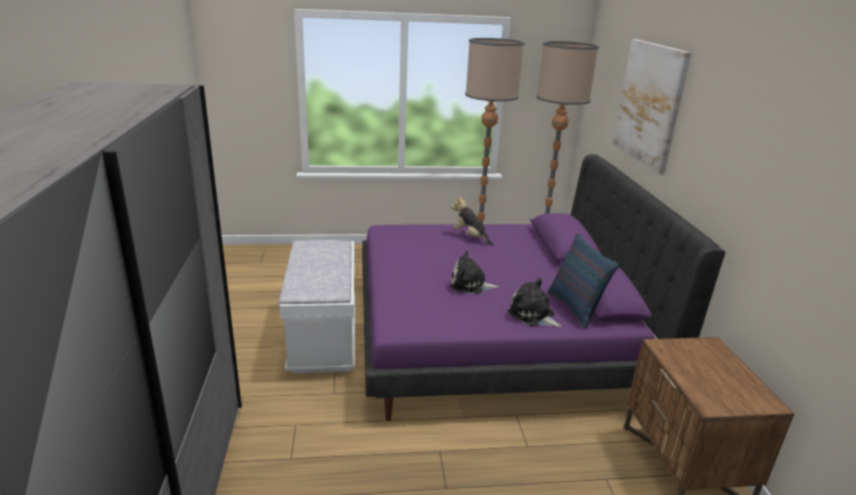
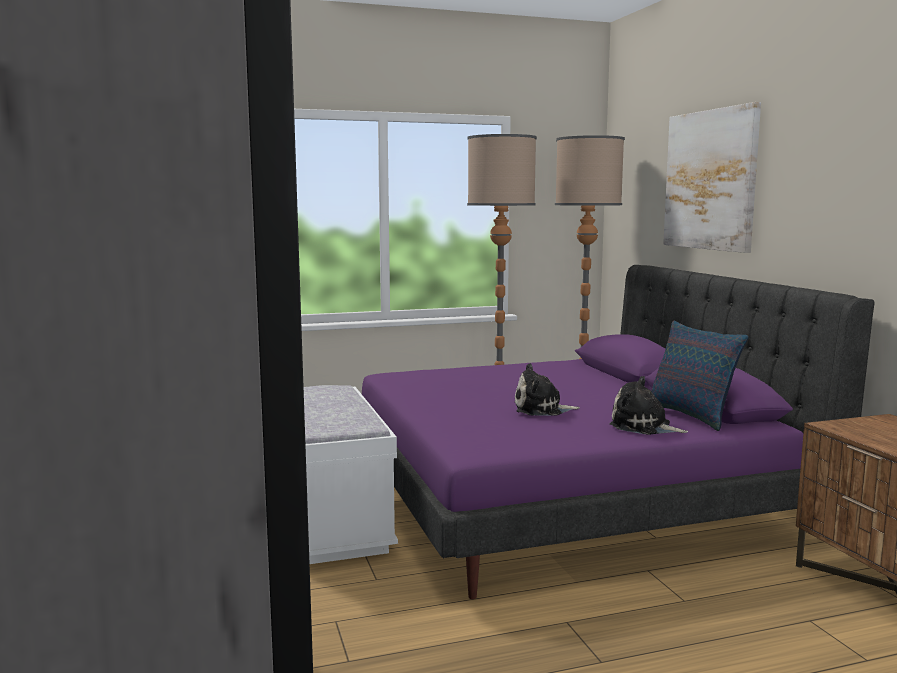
camera: 10 degrees left, 15 degrees down
(470, 237) = (508, 373): plush toy -> none

